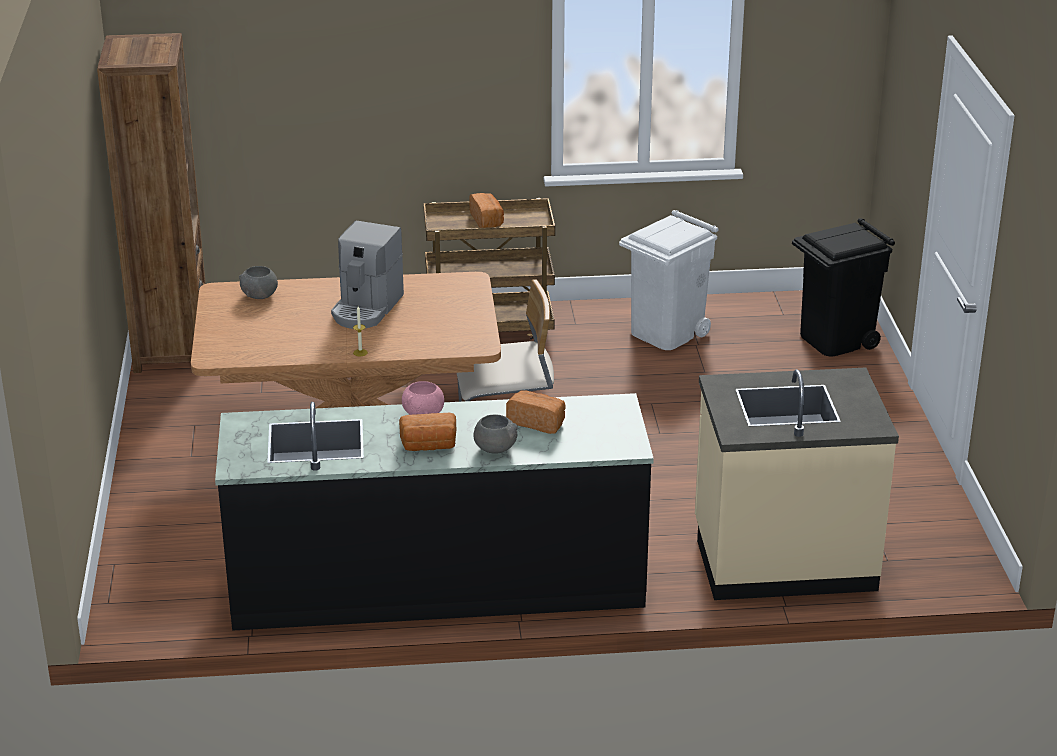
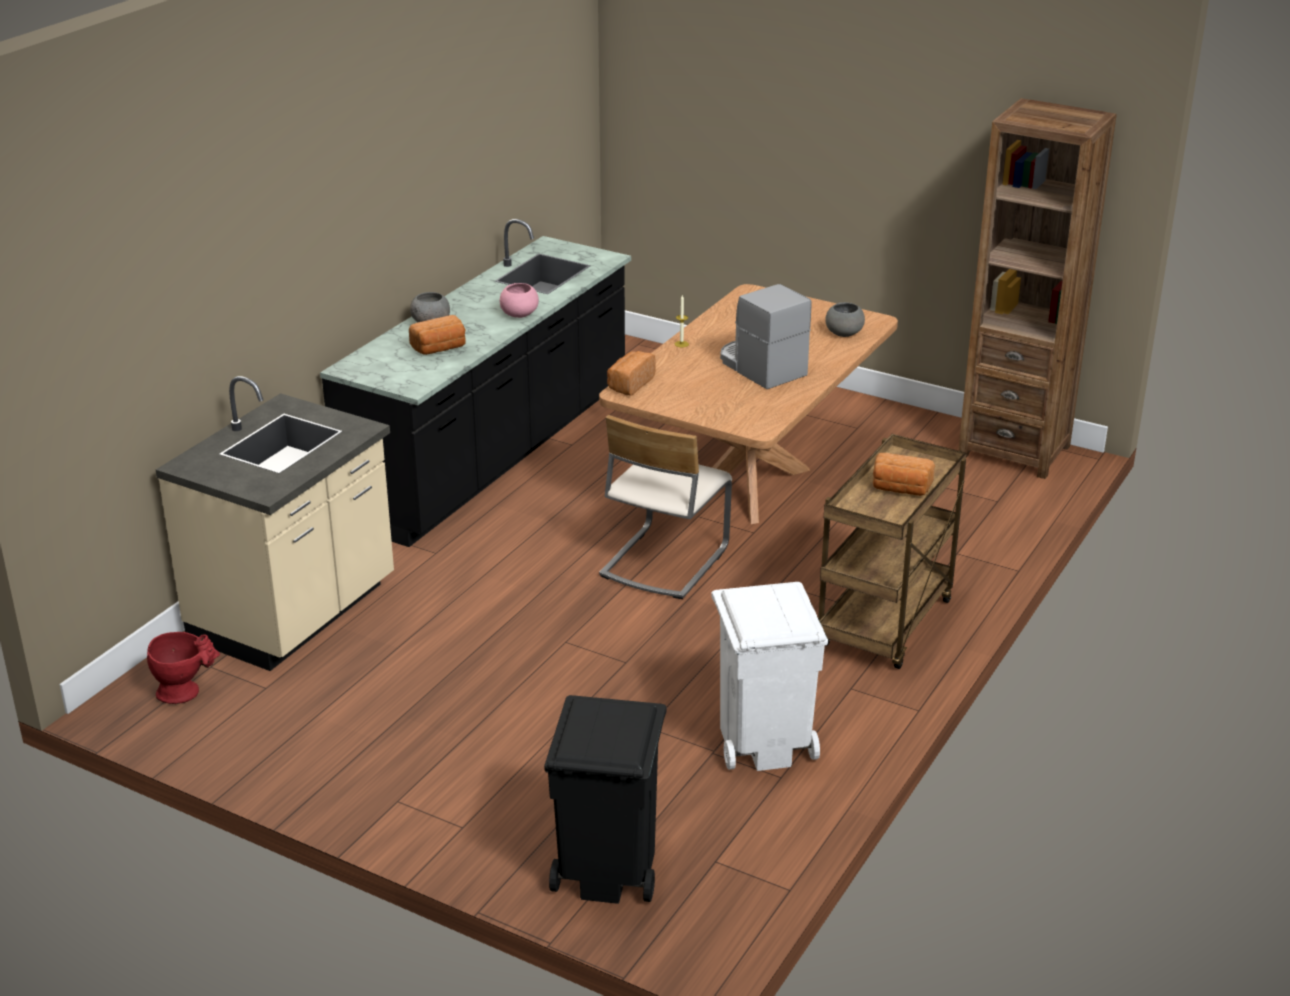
camera: 125 degrees right, 0 degrees up
(429, 446) = (473, 304): bread -> bread (629, 384)
(924, 554) = (186, 692): none -> red vase

